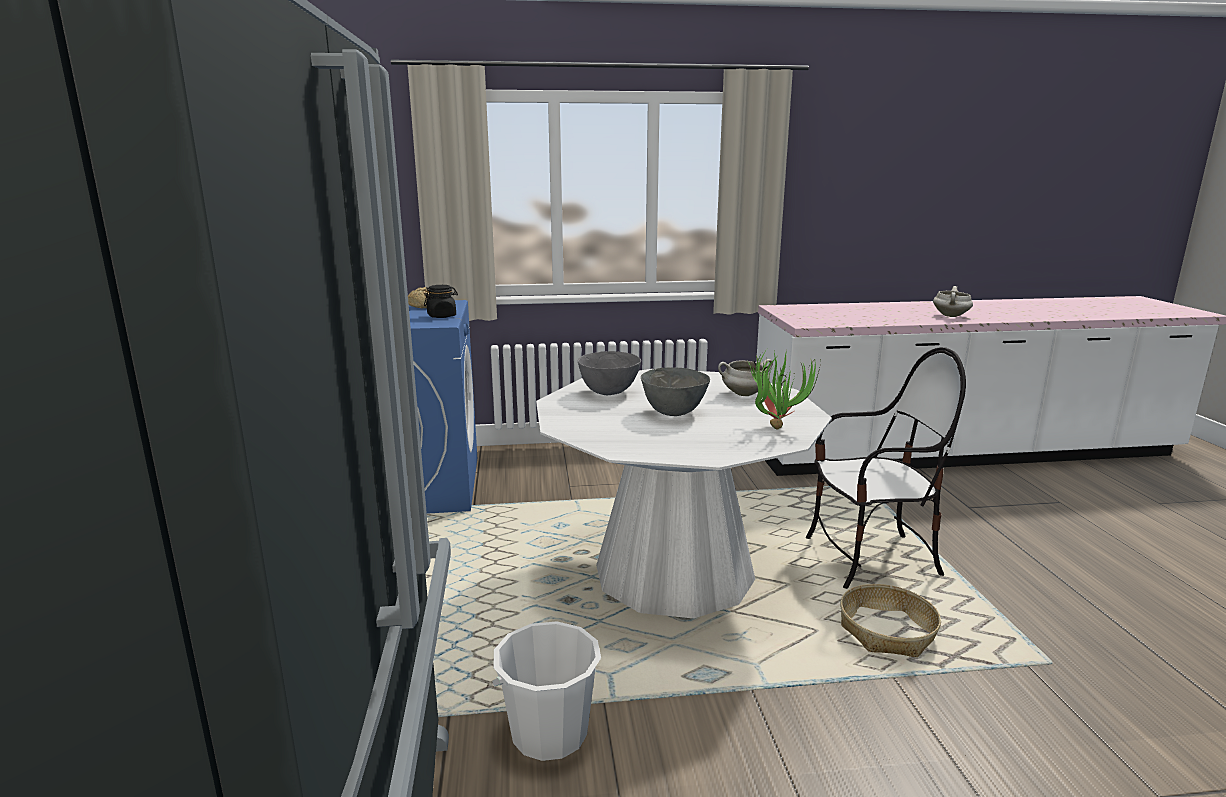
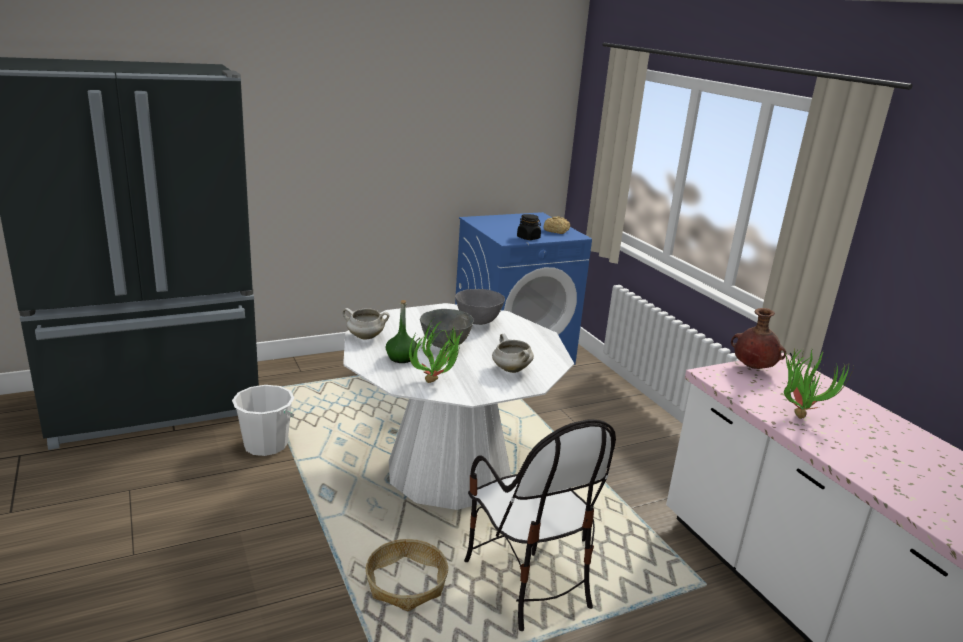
camera: 70 degrees right, 5 degrees up
(707, 435) = (401, 358): none -> green bottle
(791, 314) = (752, 368): none -> brown vase
(869, 317) = (800, 413): none -> potted plant
(951, 316) = (893, 476): white cooking pot -> white cooking pot (365, 337)

